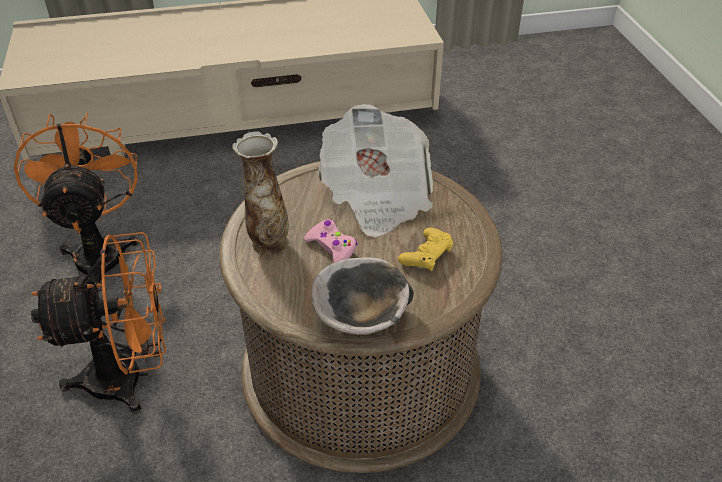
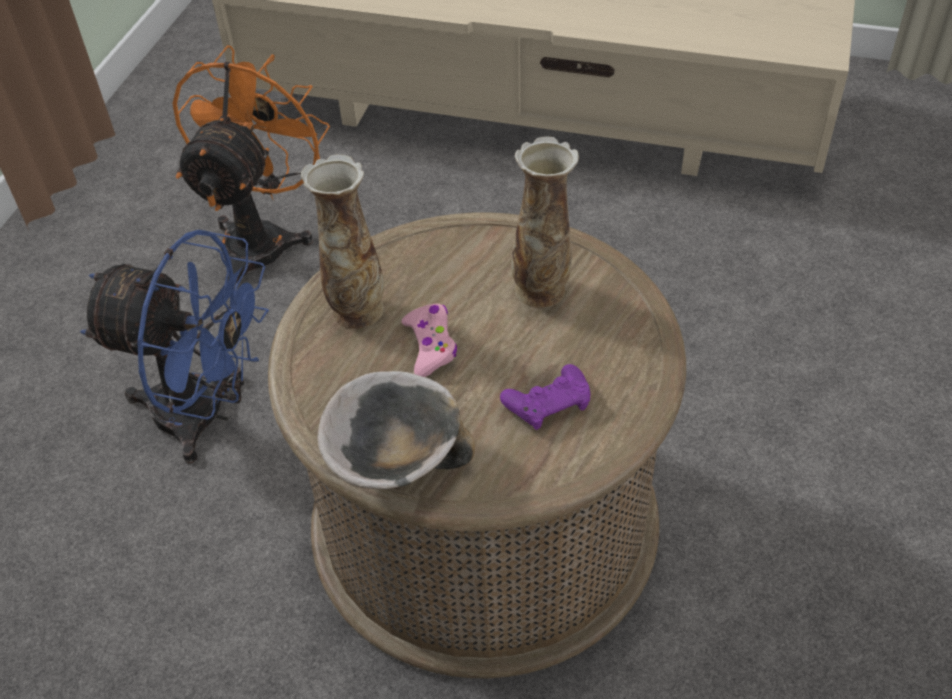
camera: 30 degrees right, 5 degrees up
(130, 377) = (207, 415): orange fan -> blue fan
(376, 196) = (541, 290): newspaper -> vase
(426, 255) = (548, 403): yellow game controller -> purple game controller

